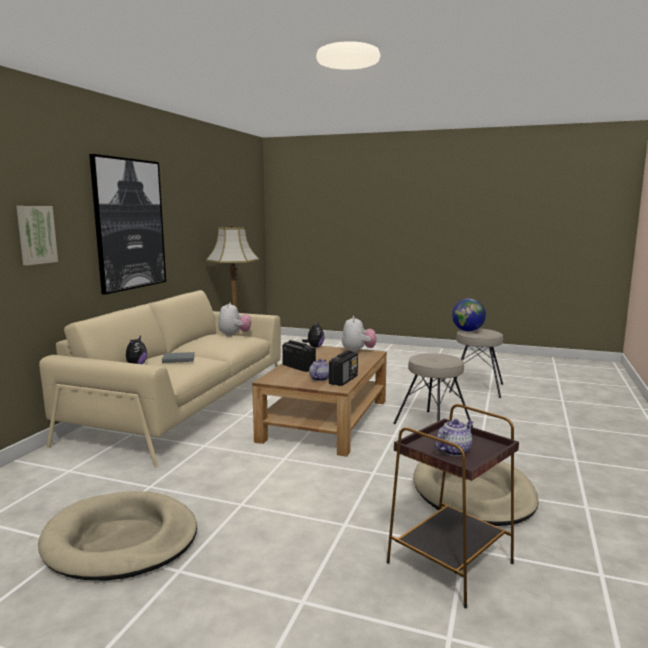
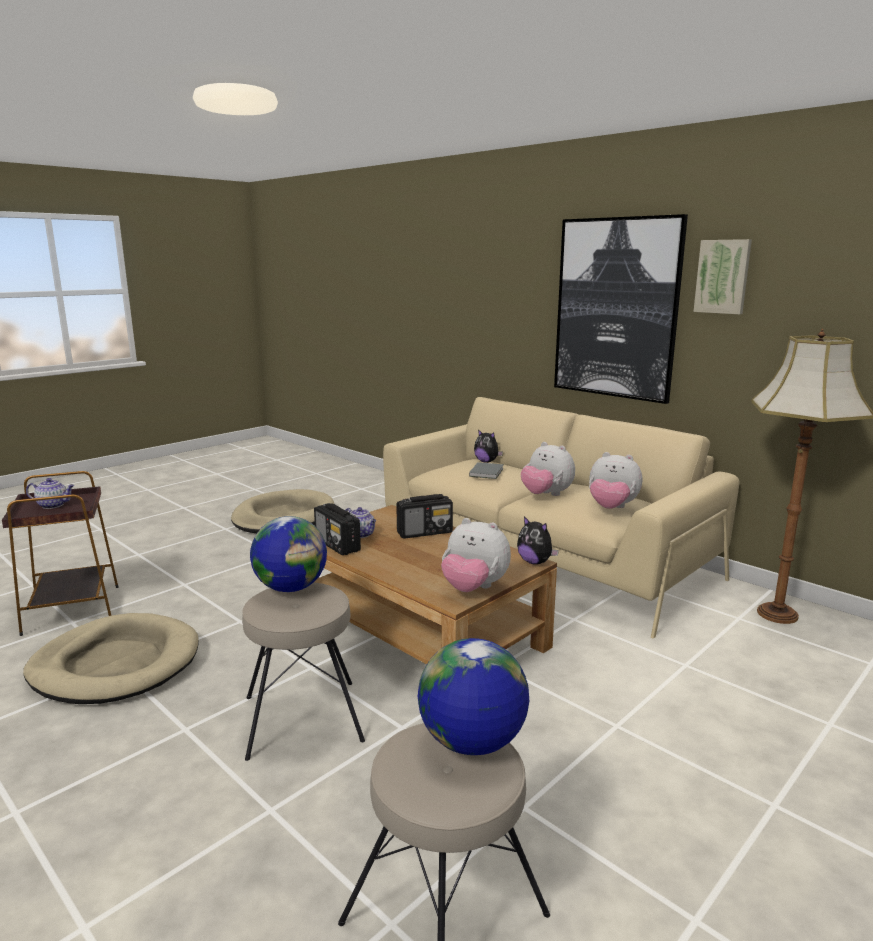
camera: 115 degrees right, 5 degrees up
(35, 235) = (494, 308): picture -> picture (723, 276)
(218, 346) = (546, 495): none -> plush toy
(427, 361) = (291, 588): none -> globe
(454, 450) = (54, 505): teapot -> teapot turned 75 degrees counterclockwise

